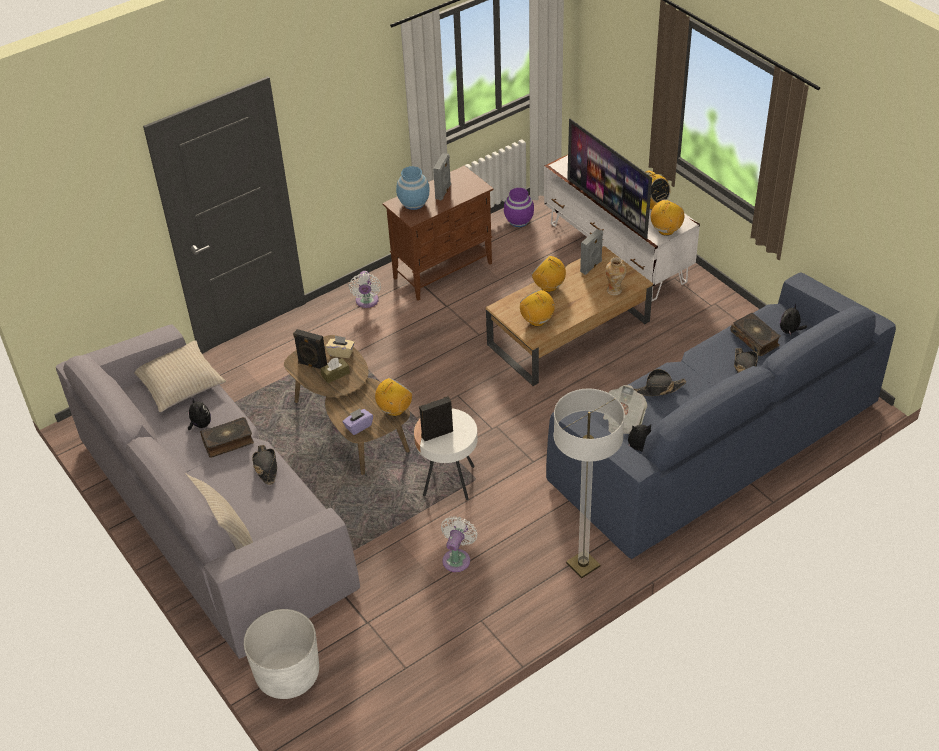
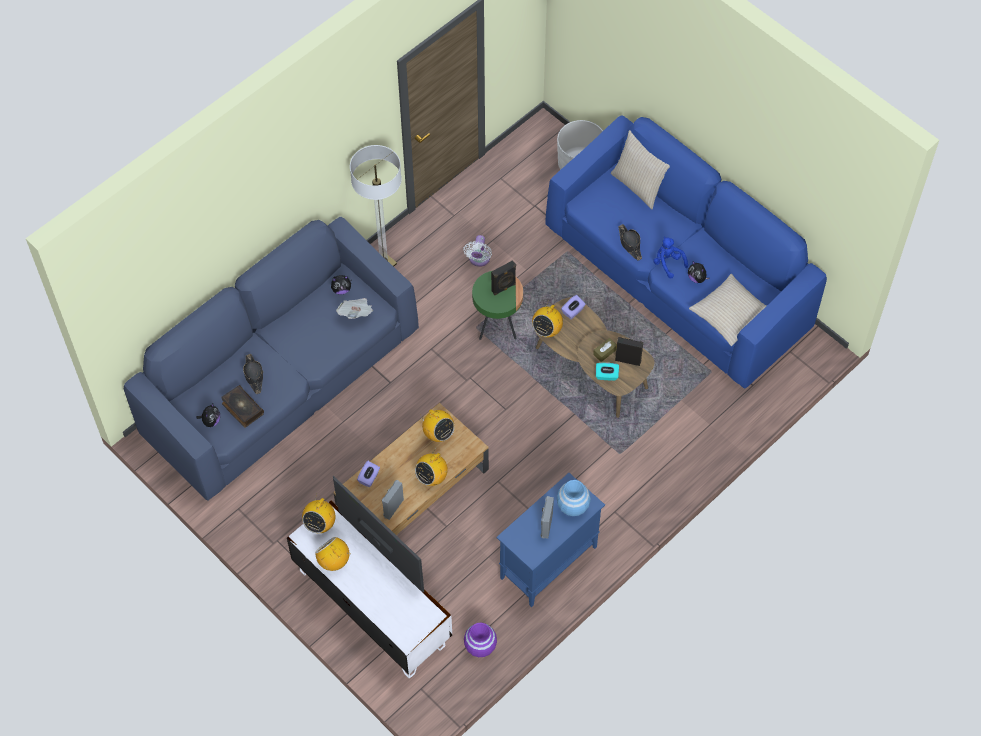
camera: 170 degrees right, 15 degrees up
(213, 514) = (677, 276): grey sofa -> blue sofa
(228, 441) = (668, 263): book -> blue plush toy
(341, 352) = (606, 375): beige tissue box -> turquoise tissue box
(367, 302) = (615, 512): white fan -> none
(443, 270) = (548, 563): brown cabinet -> blue cabinet
(448, 481) = (497, 324): white side table -> green side table
(549, 287) = (432, 477): radio -> radio turned 105 degrees clockwise
(614, 290) = (369, 478): vase -> purple tissue box
(659, 389) = (327, 347): black hat -> none

